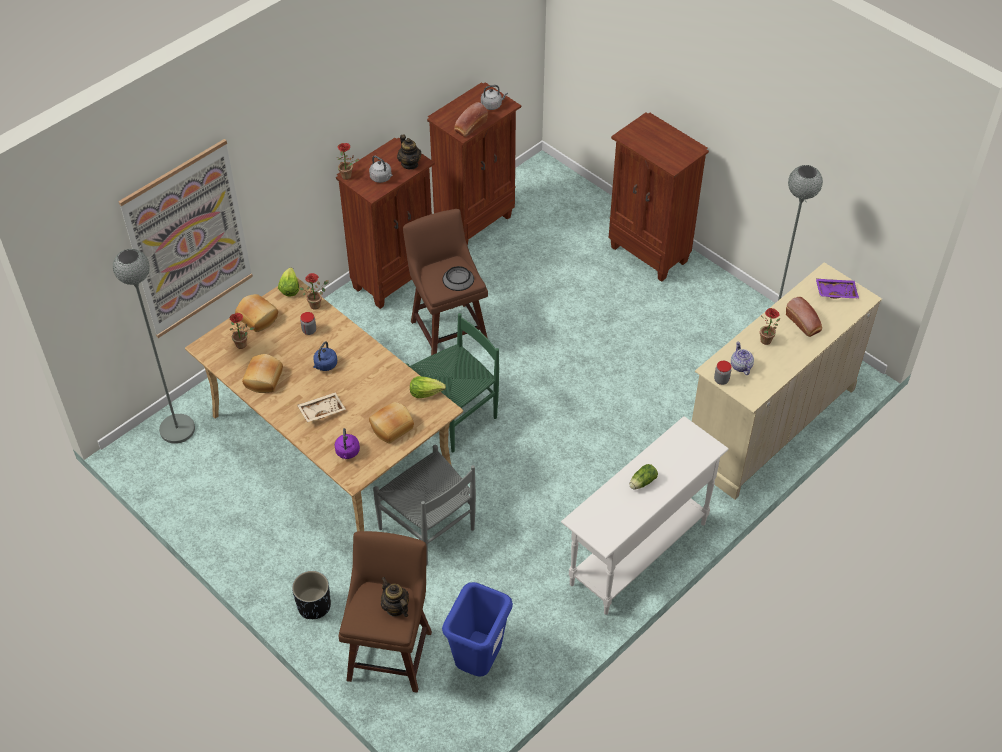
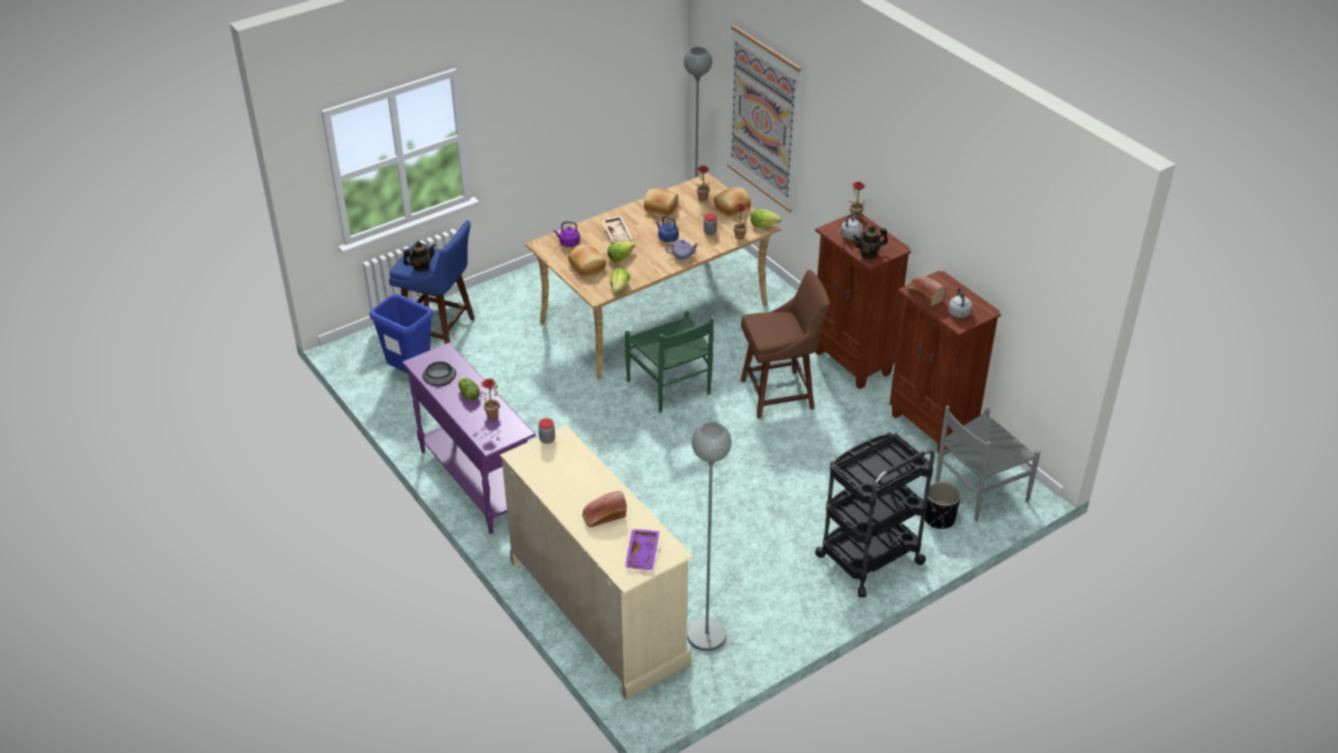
camera: 100 degrees right, 10 degrees down
(314, 606) = (498, 295): black planter -> black planter (939, 518)
(368, 400) = (620, 256): none -> lettuce
(391, 651) = (440, 330): brown stool -> blue stool
(429, 528) = (550, 360): grey chair -> grey chair (978, 491)
(458, 279) = (769, 332): bowl -> bowl (439, 374)
(637, 553) = (475, 481): white console table -> purple console table
(648, 255) = (869, 558): brown cabinet -> black cart
(740, 366) = (560, 456): teapot -> teapot (682, 255)
(767, 342) = (586, 482): potted plant -> potted plant (489, 415)

